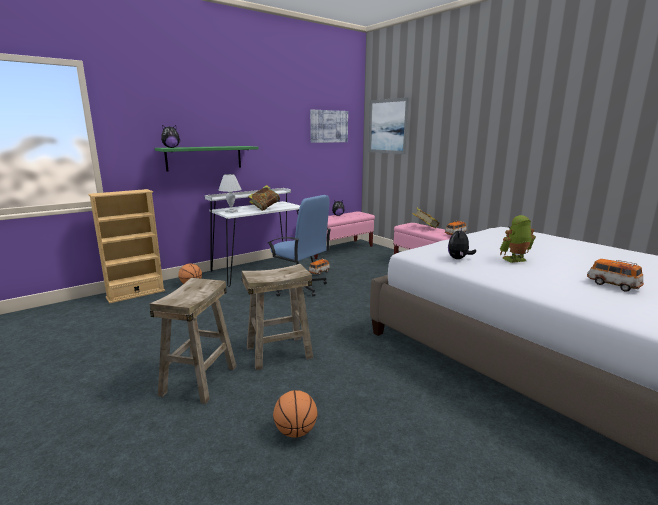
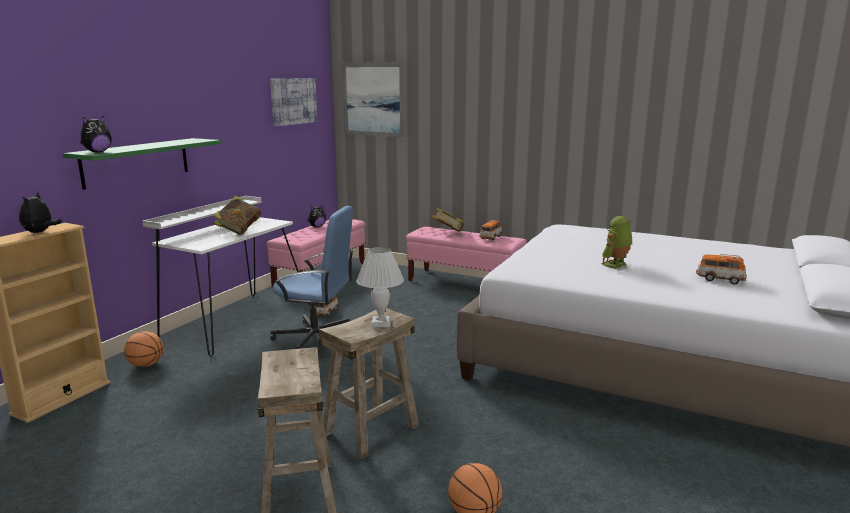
camera: 25 degrees left, 0 degrees up
(231, 211) = (194, 242): white table lamp -> white table lamp (381, 323)
(458, 259) = (563, 272): plush toy -> plush toy (40, 232)

